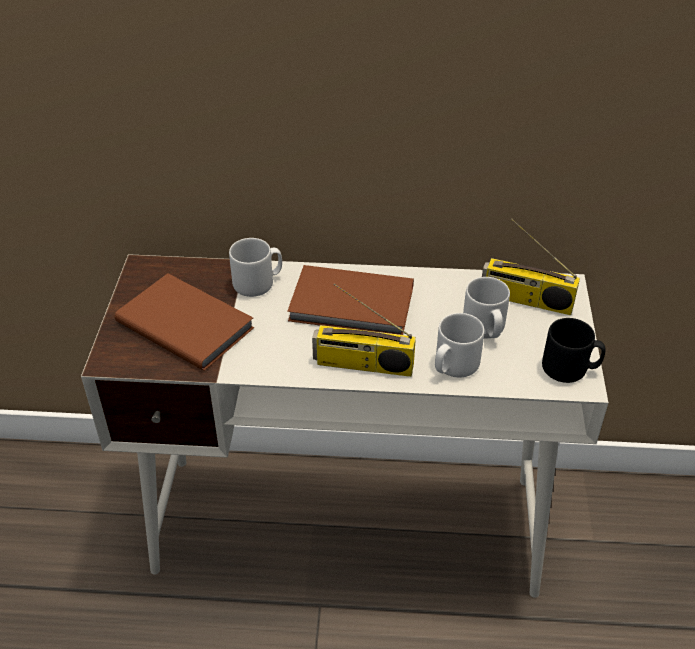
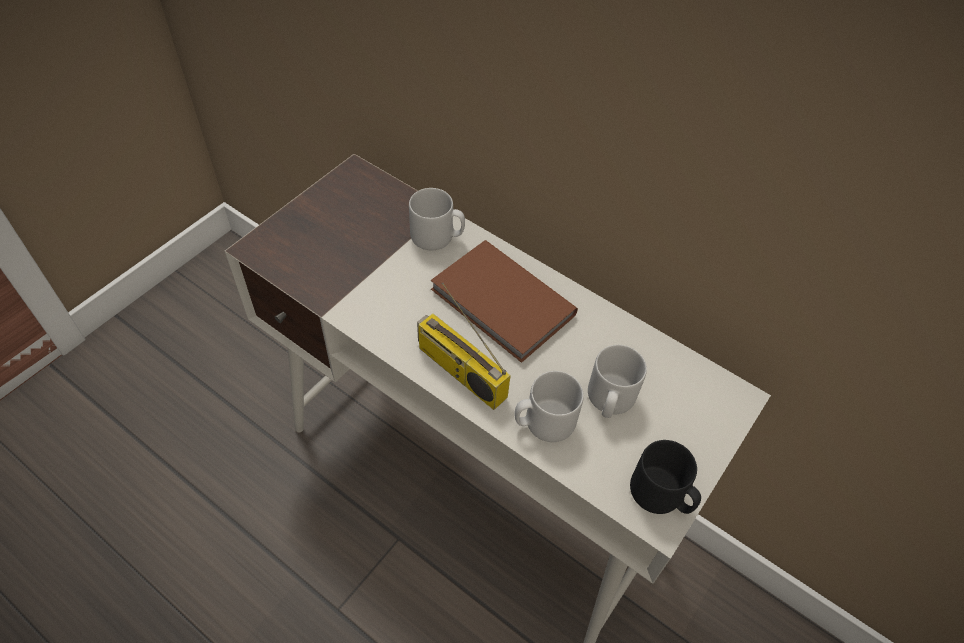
camera: 30 degrees right, 10 degrees up
(186, 323) = (344, 244): brown book -> none
(525, 300) = (679, 391): radio -> none

